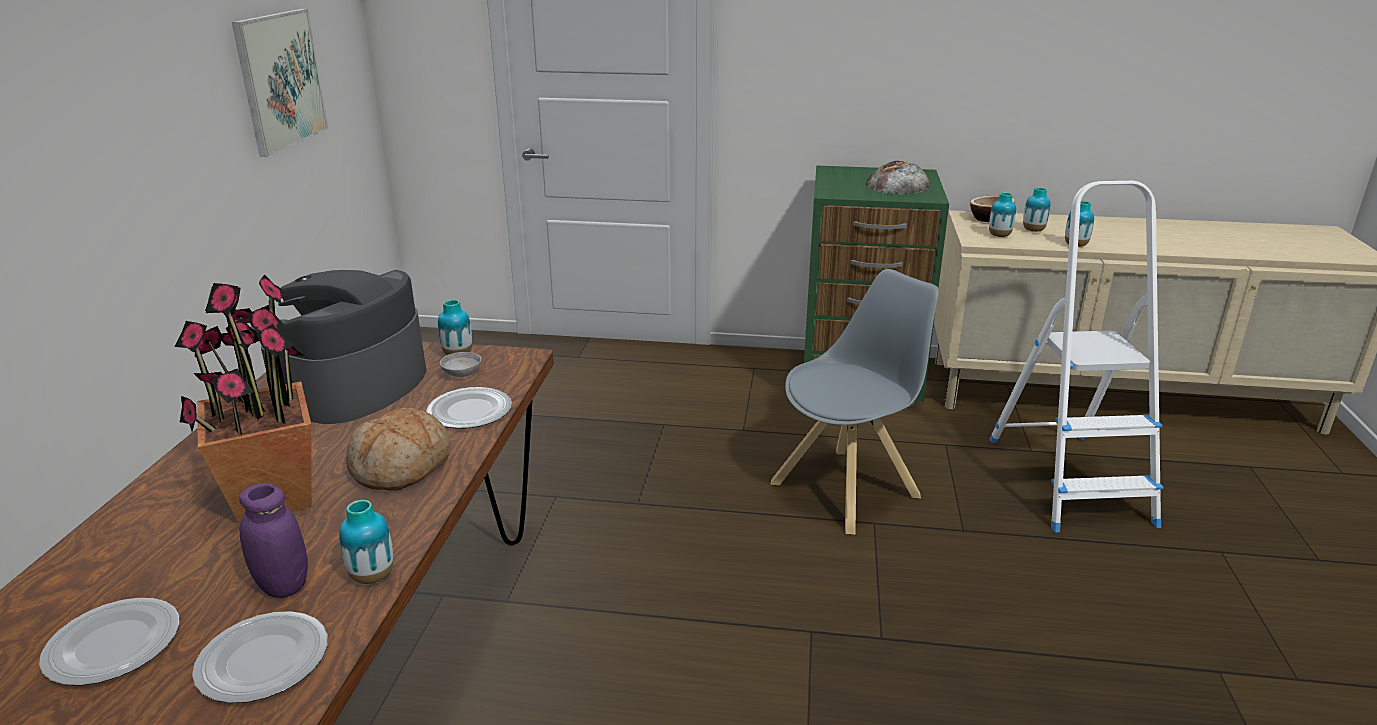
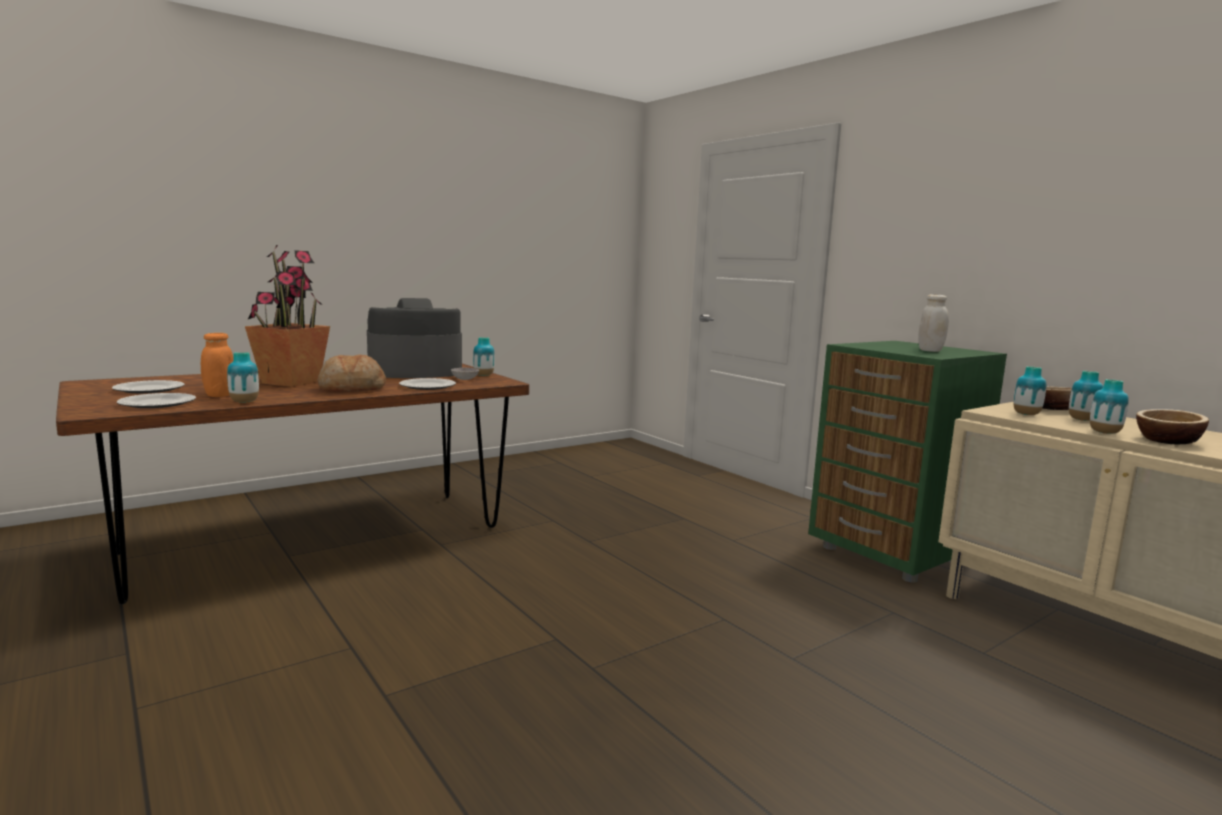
camera: 45 degrees right, 15 degrees down
(281, 80) = (544, 241): picture -> none
(283, 585) = (219, 395): purple jar -> orange jar
(848, 488) = (745, 595): grey chair -> none
(897, 184) = (930, 350): bread -> white jar
(1069, 481) = (984, 687): white step ladder -> none
(1112, 242) = (1167, 441): none -> bowl

